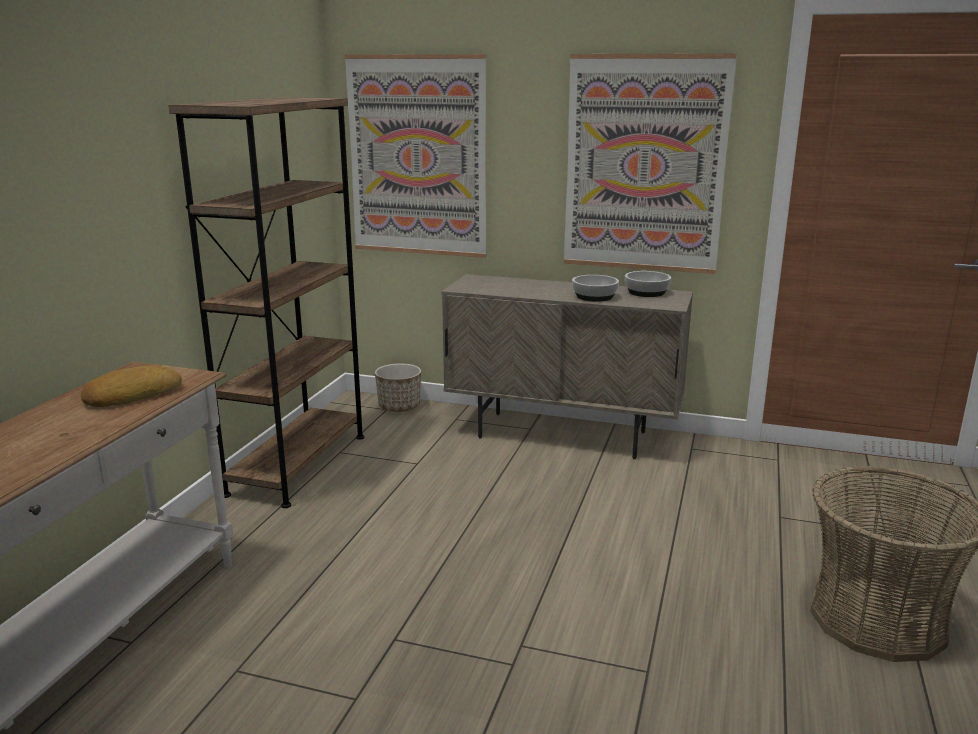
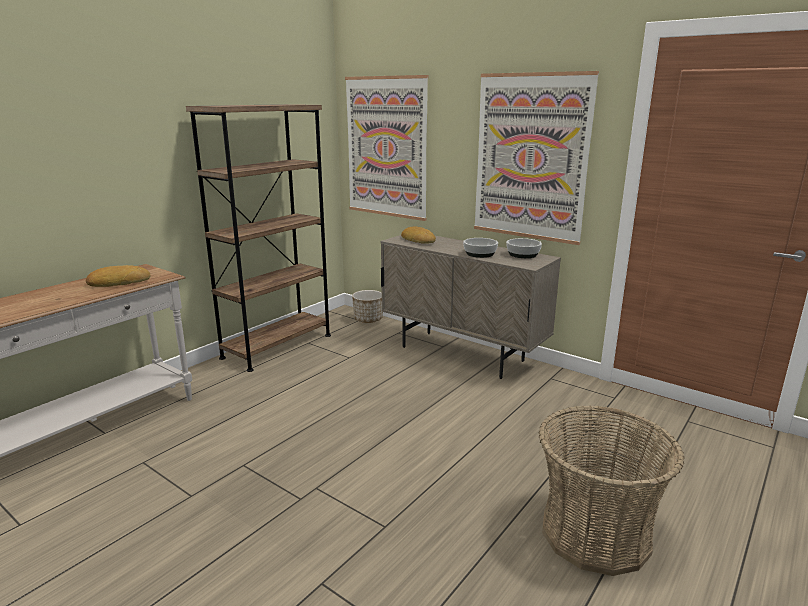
camera: 20 degrees right, 0 degrees up
(492, 285) = (419, 240): none -> bread

